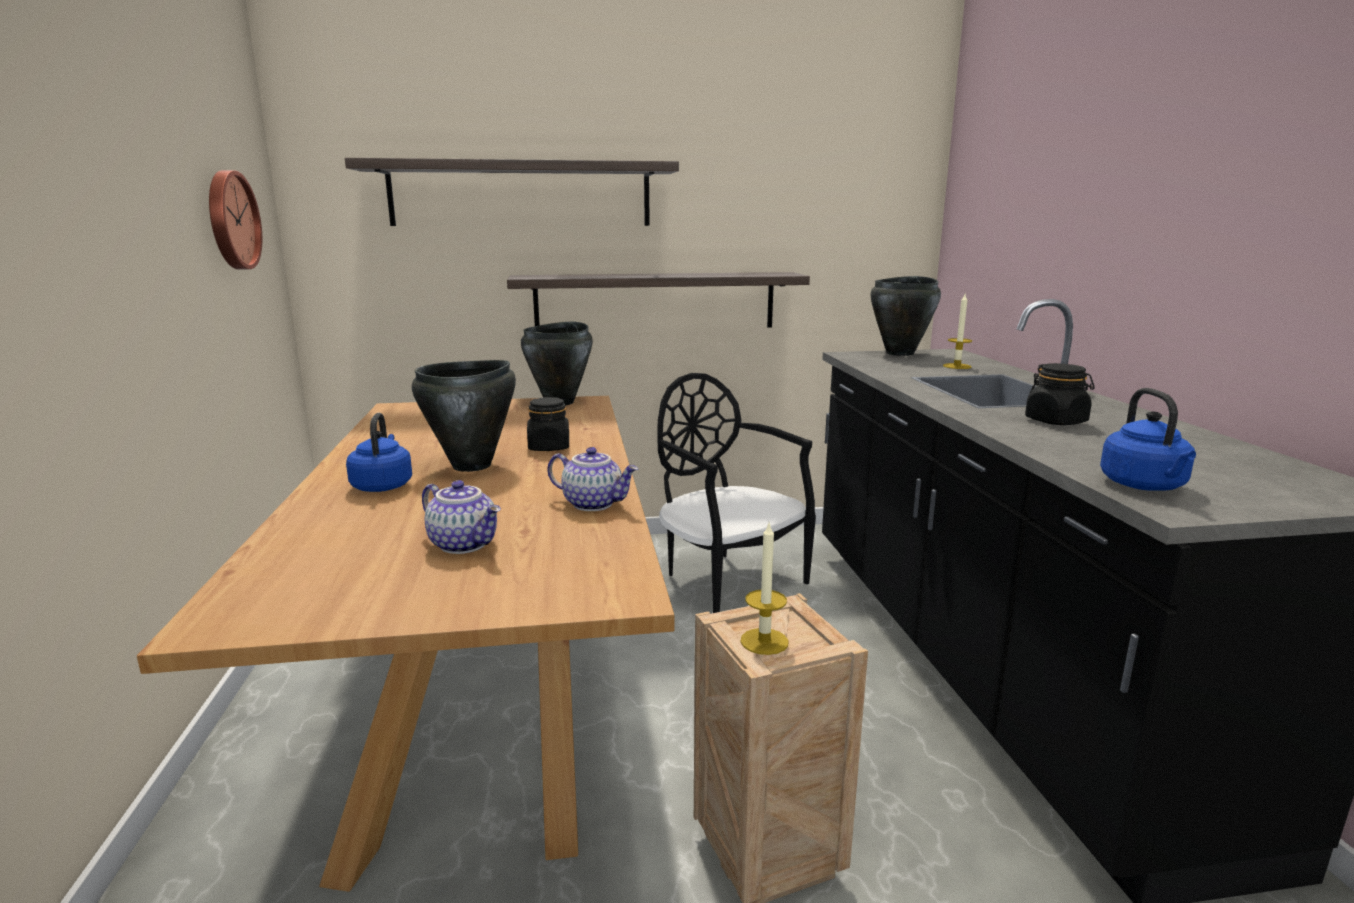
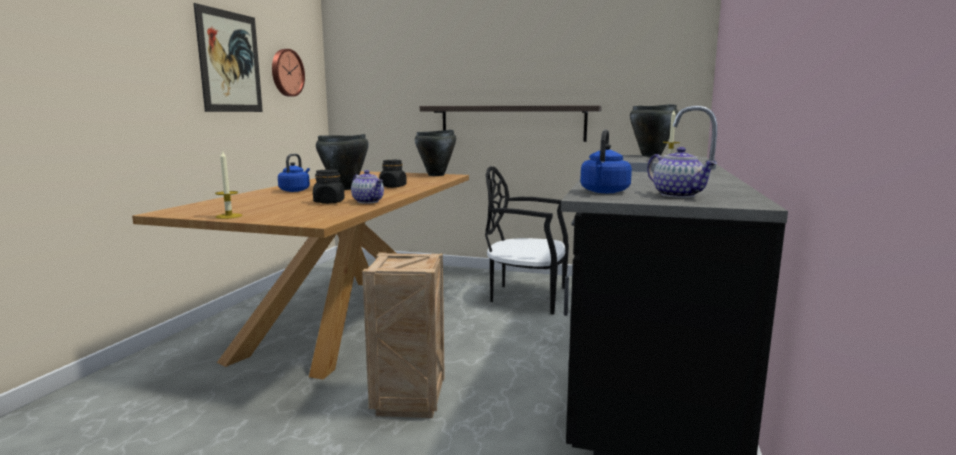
camera: 25 degrees right, 5 degrees down
(147, 211) = (230, 62): none -> picture
(465, 544) = (289, 205): teapot -> teapot (678, 195)
(521, 195) = (439, 61): shelf -> none
(728, 581) = (526, 296): black chair -> black chair turned 60 degrees counterclockwise
(764, 641) = (391, 263): candle -> candle (229, 216)
(1056, 421) = (647, 176): black jar -> black jar (329, 202)

